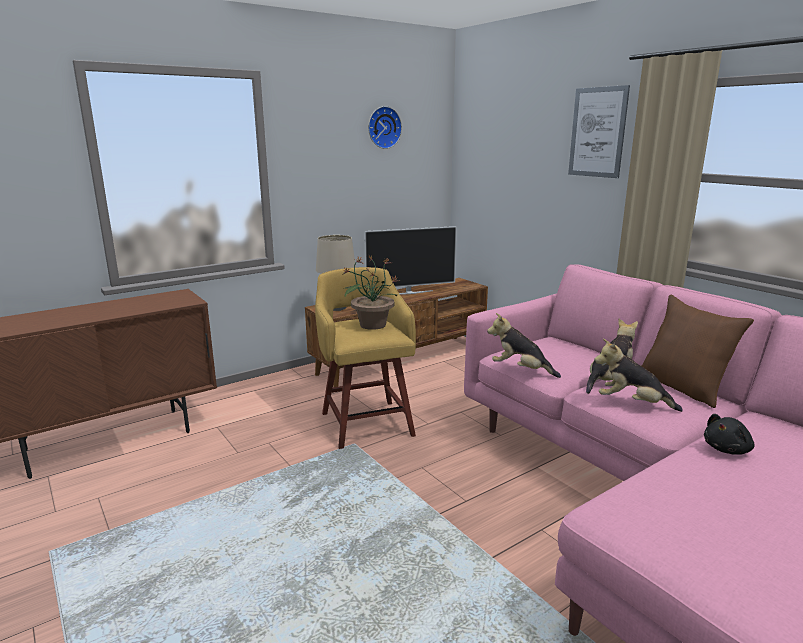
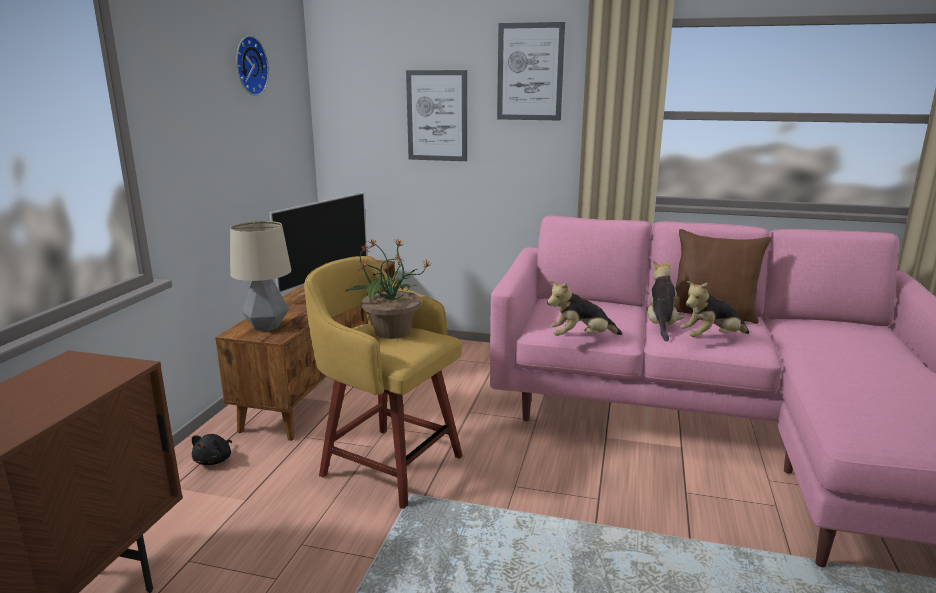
camera: 40 degrees left, 0 degrees up
(527, 169) = (437, 116): none -> picture
(727, 449) = (819, 352): black plush toy -> black plush toy (214, 460)

